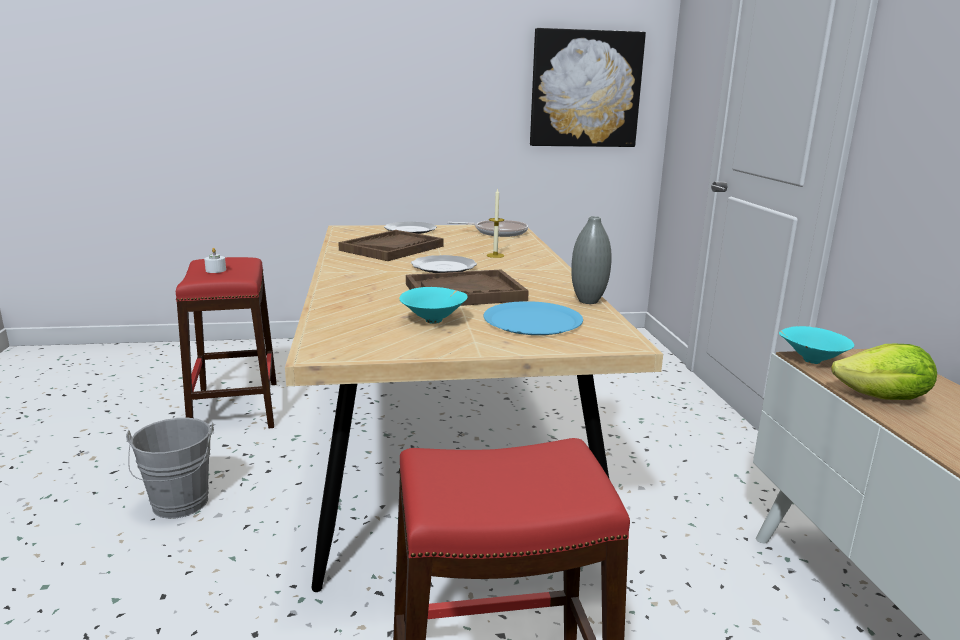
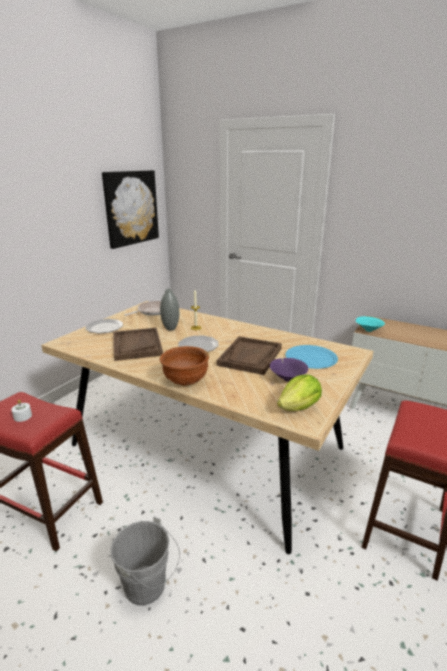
camera: 50 degrees left, 5 degrees up
(338, 282) = (185, 381): none -> brown bowl
(435, 320) = (287, 378): turquoise bowl -> purple bowl
(588, 301) = (296, 337): grey vase -> grey vase (170, 328)
(883, 398) = (408, 336): lettuce -> lettuce (299, 407)

